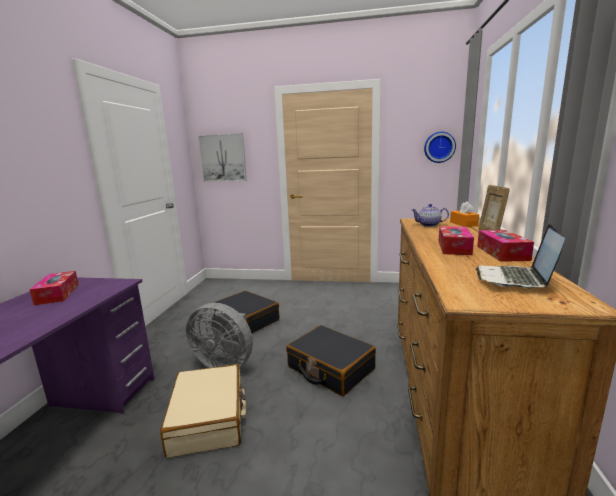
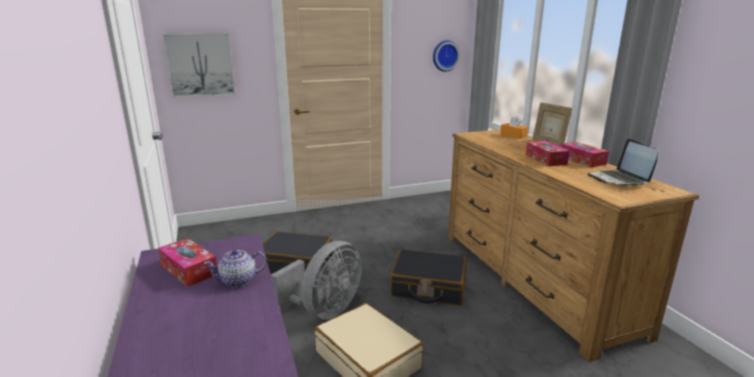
camera: 30 degrees left, 5 degrees up
(225, 363) = (324, 310): grey fan -> grey fan turned 45 degrees counterclockwise
(429, 225) = (490, 139): teapot -> teapot (238, 281)

